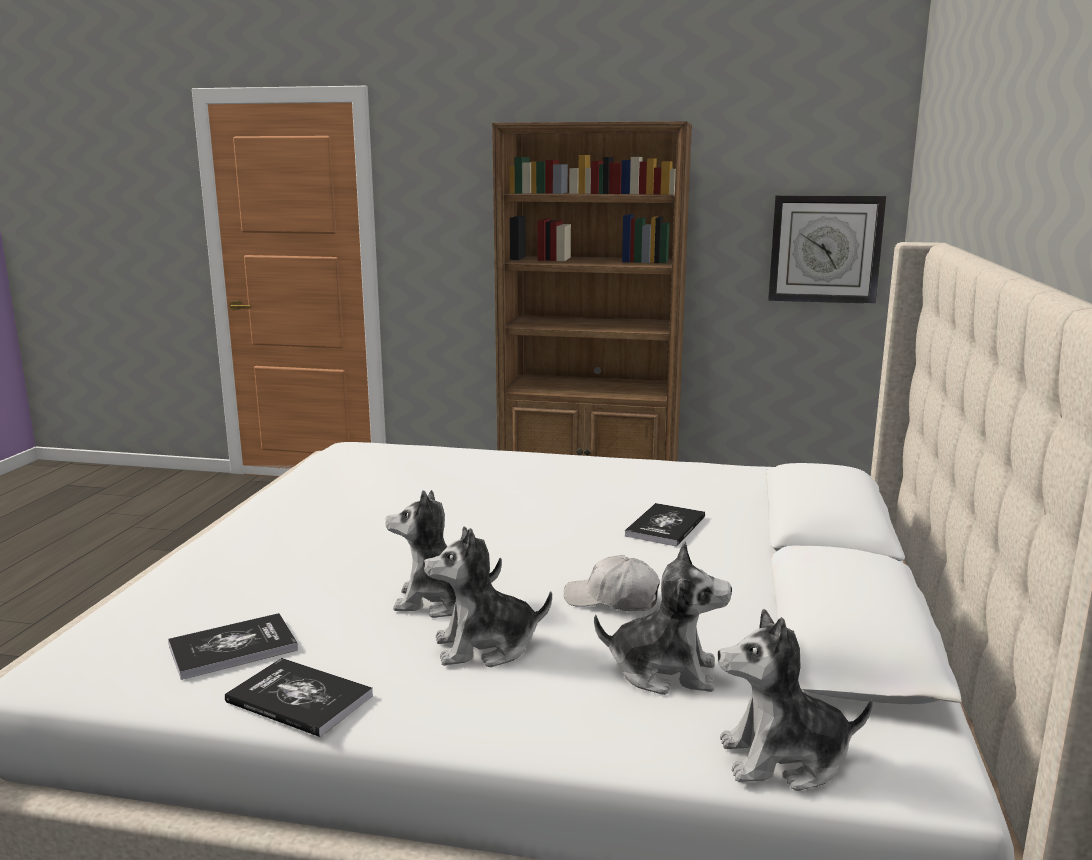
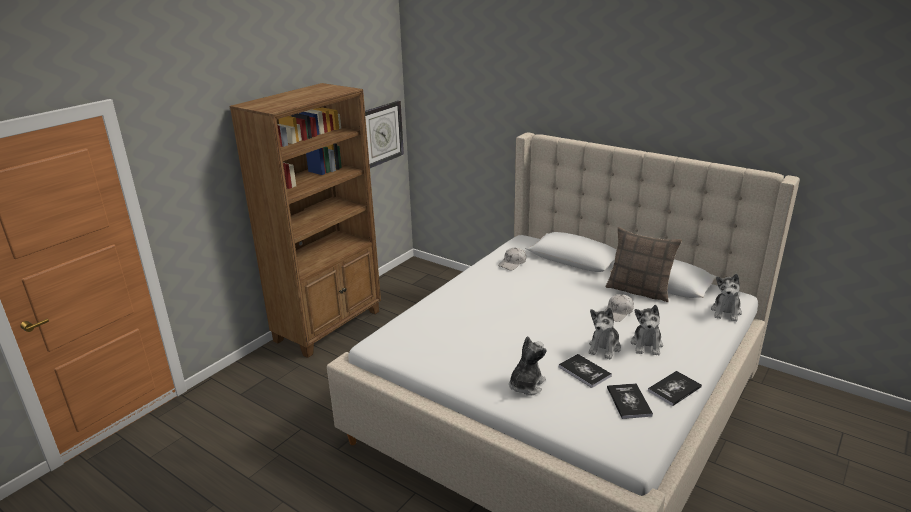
camera: 65 degrees left, 10 degrees up
(664, 671) = (674, 316): plush toy -> plush toy (526, 385)
(665, 526) = (555, 285): book -> book (584, 371)
(713, 482) = (513, 263): none -> white cap
(756, 613) = (639, 290): none -> pillow

